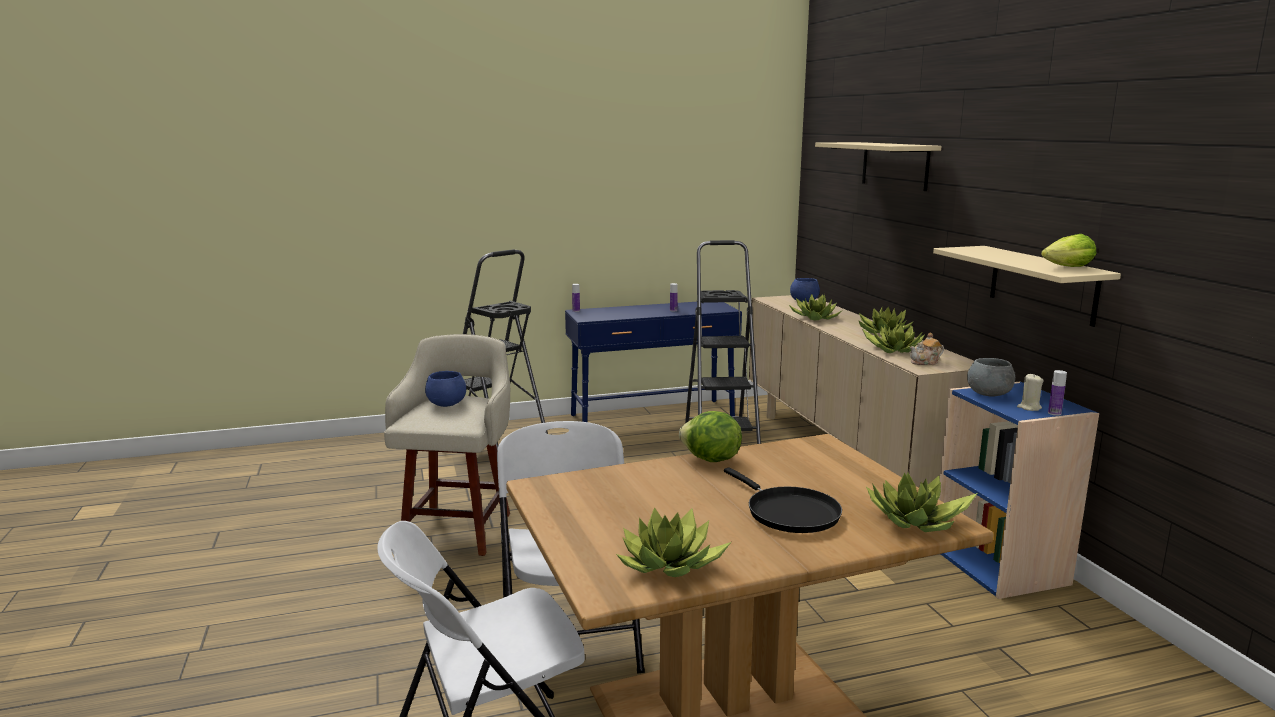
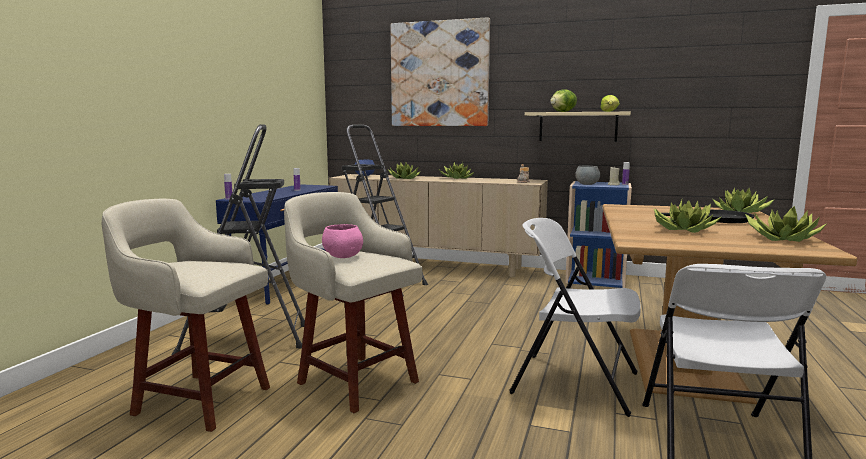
camera: 55 degrees left, 5 degrees down
(373, 489) = (198, 400): none -> beige stool
(447, 404) = (343, 256): blue bowl -> pink bowl
(710, 460) = (625, 217): lettuce -> lettuce (563, 112)
(894, 165) = (439, 74): beige shelf -> picture
(894, 349) = (492, 181): potted plant -> potted plant (681, 229)

